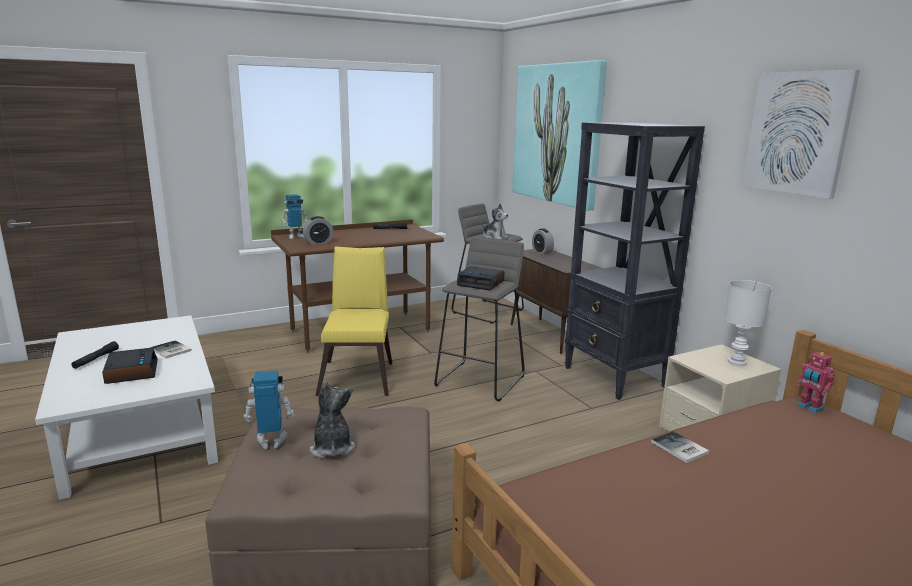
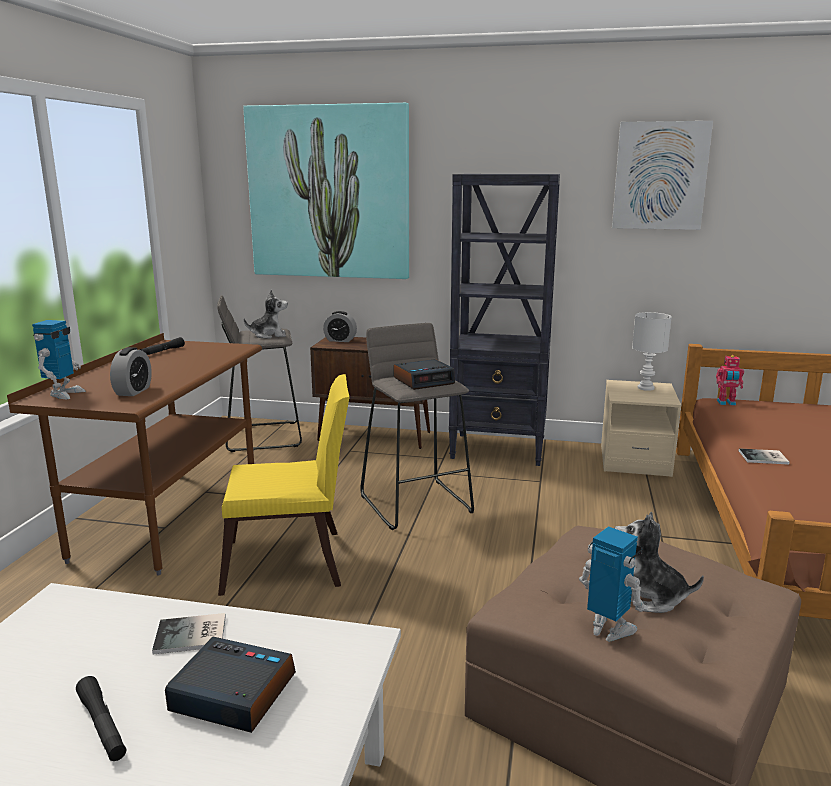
camera: 50 degrees left, 0 degrees up
(271, 442) = (609, 630): toy robot -> toy robot turned 105 degrees clockwise
(358, 375) = (292, 563): yellow chair -> yellow chair turned 135 degrees clockwise

